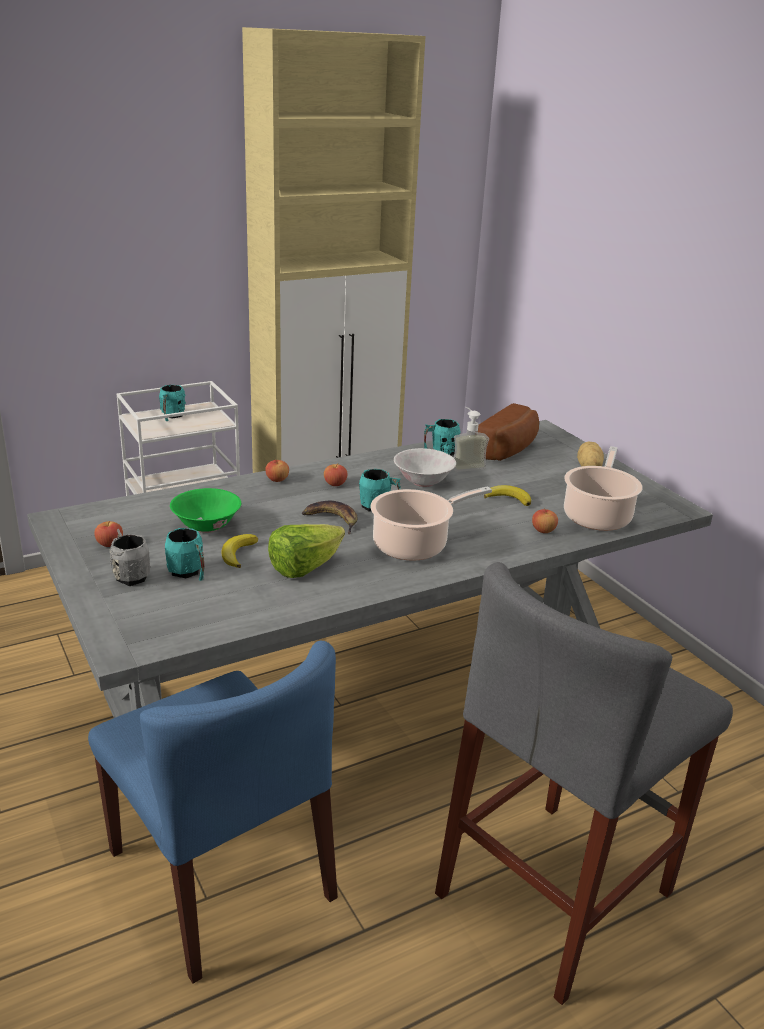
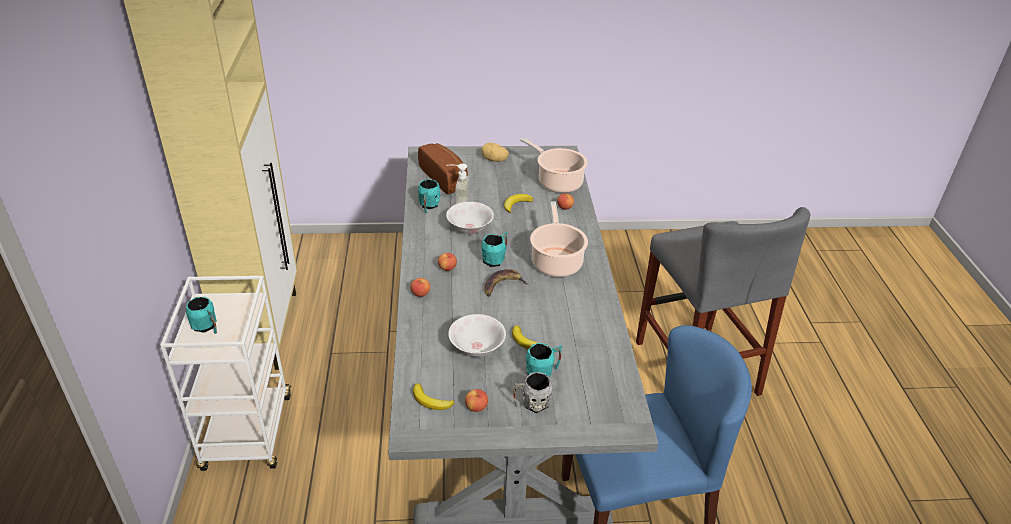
camera: 65 degrees left, 10 degrees up
(108, 519) = (431, 401): none -> banana
(207, 526) = (476, 348): green bowl -> white bowl
(304, 567) = (562, 316): lettuce -> none

